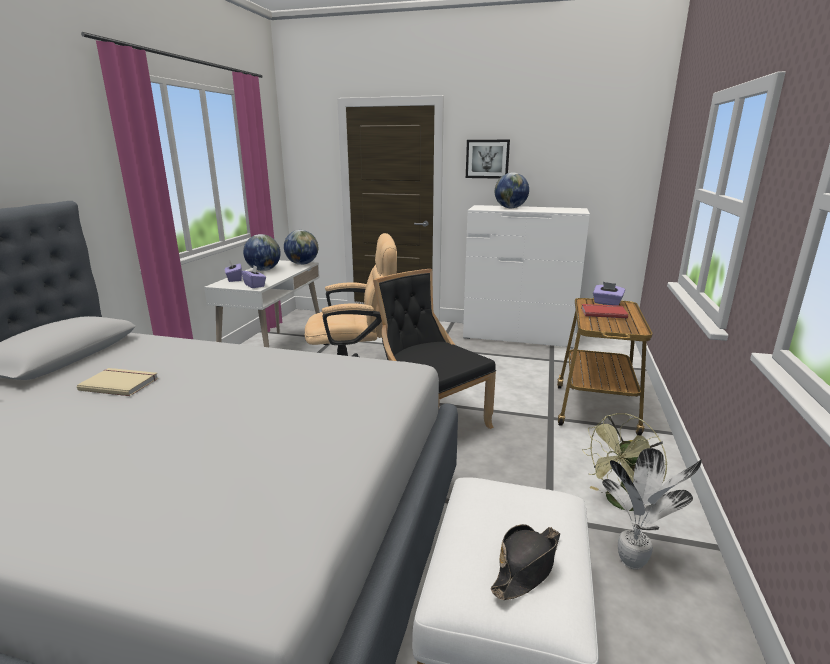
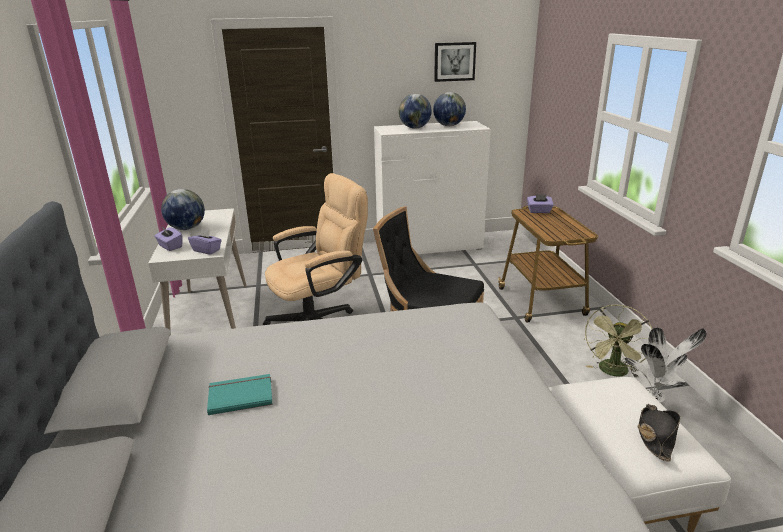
camera: 25 degrees left, 5 degrees up
(120, 383) = (240, 395): beige book -> turquoise book
(302, 264) = (219, 213): globe -> globe (448, 126)
(487, 159) = (382, 79): picture -> picture (454, 61)
(603, 312) = (546, 221): red book -> none

